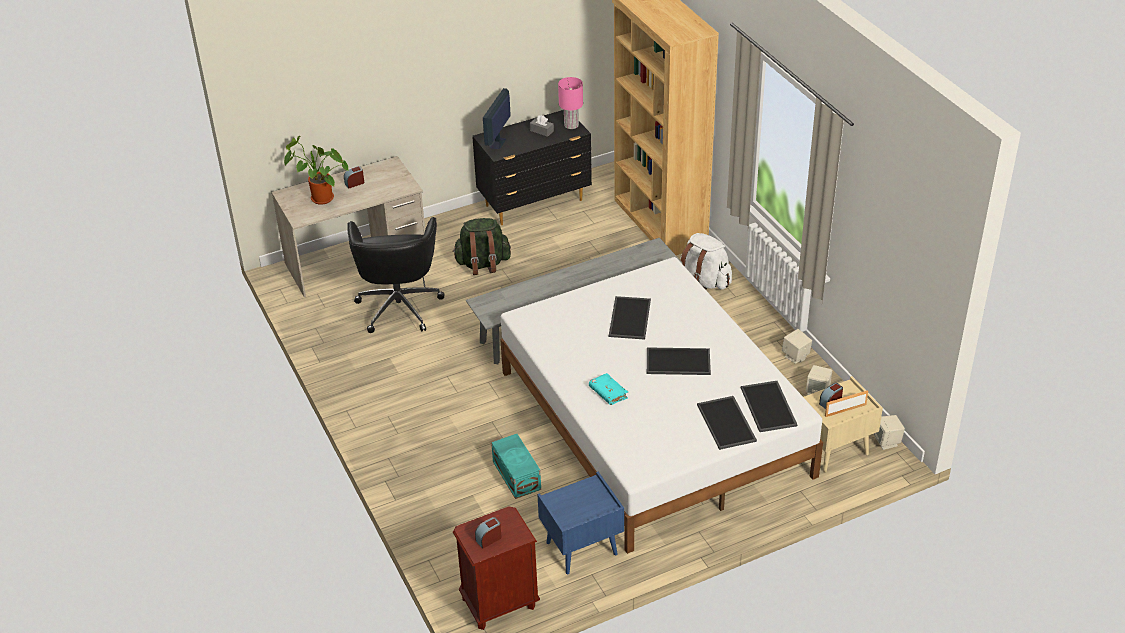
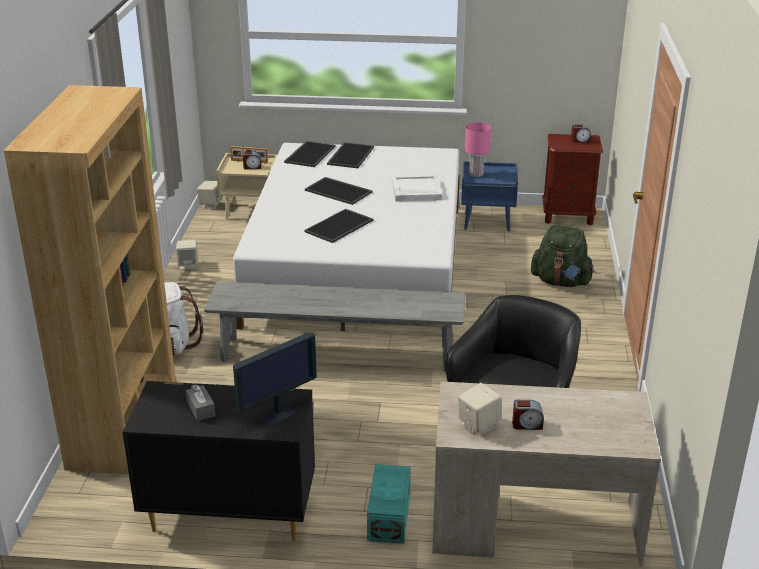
camera: 150 degrees left, 10 degrees down
(319, 199) = (591, 419): potted plant -> none
(483, 264) = (374, 455): green backpack -> green backpack (561, 282)
(517, 474) = (499, 270): turquoise storage box -> turquoise storage box (388, 517)
(571, 125) = (154, 402): pink table lamp -> pink table lamp (476, 174)
(608, 393) = (416, 191): turquoise book -> white tray
(818, 392) = (209, 241): beige speaker -> beige speaker (478, 425)

